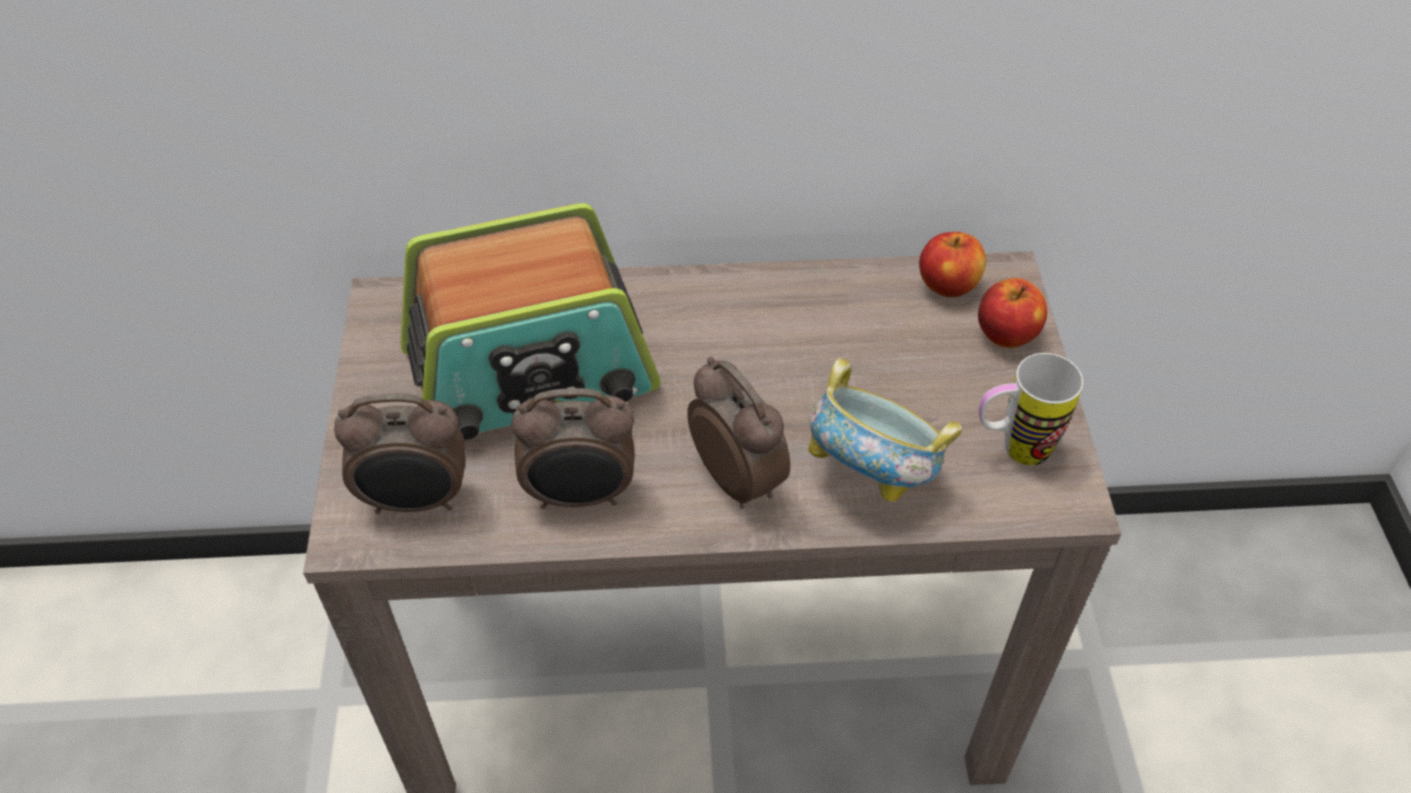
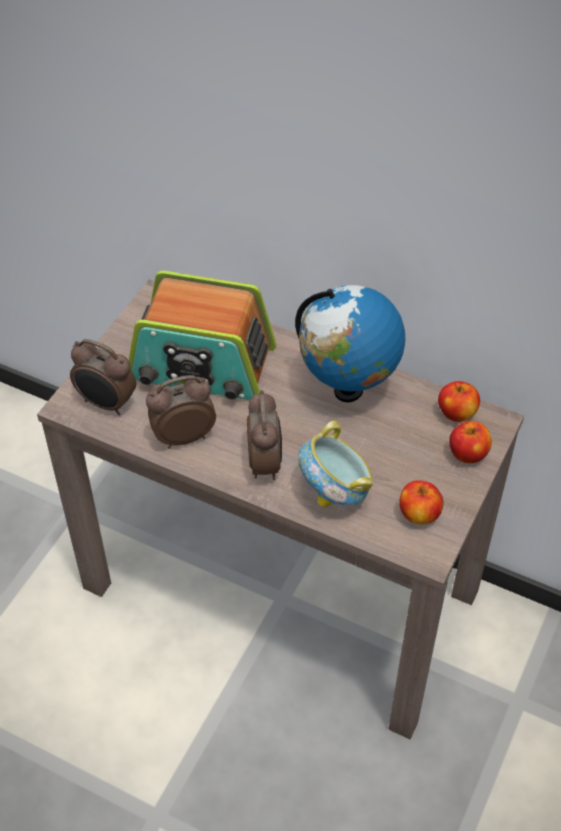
camera: 30 degrees right, 0 degrees up
(580, 496) = (183, 436): alarm clock -> alarm clock turned 135 degrees clockwise
(776, 317) = (348, 390): none -> globe
(1012, 450) = (419, 515): mug -> apple

